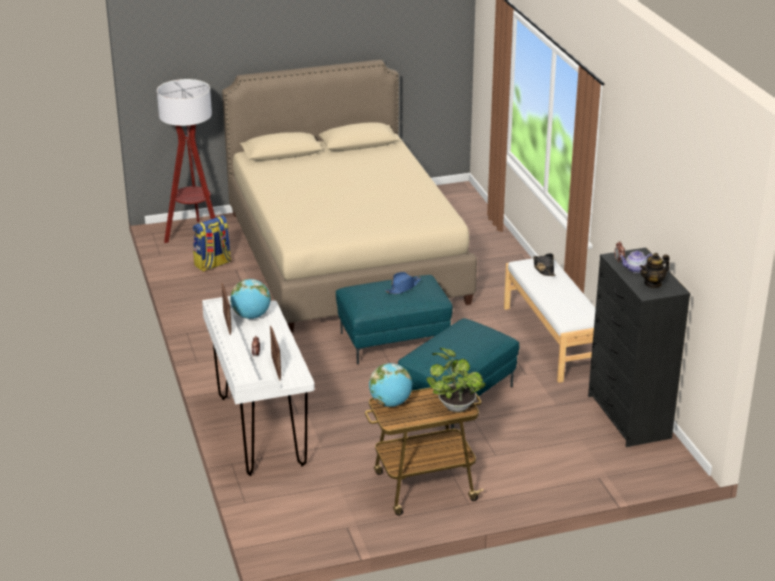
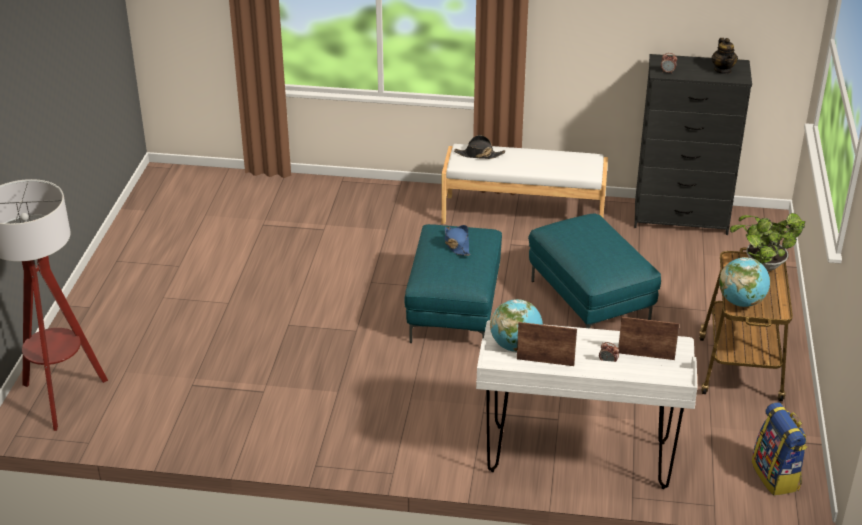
camera: 65 degrees left, 5 degrees up
(213, 264) = (159, 401): backpack -> backpack (776, 476)
(345, 256) = (239, 292): beige bed -> none
(635, 269) = (690, 70): teapot -> none

